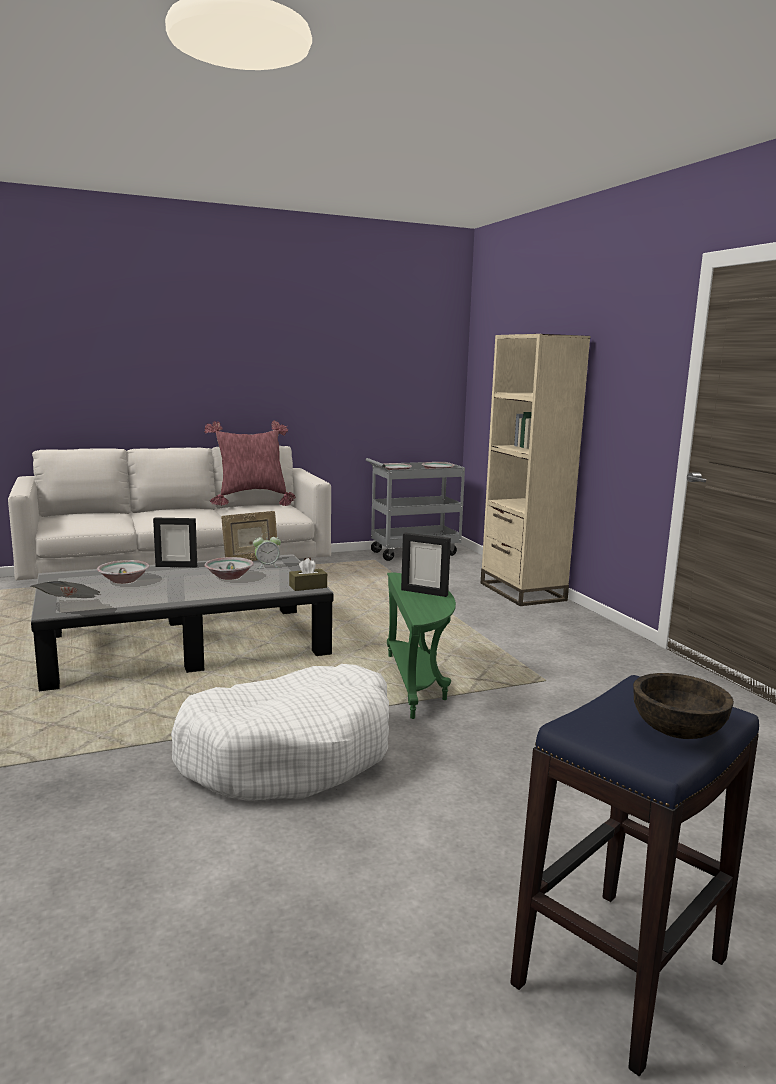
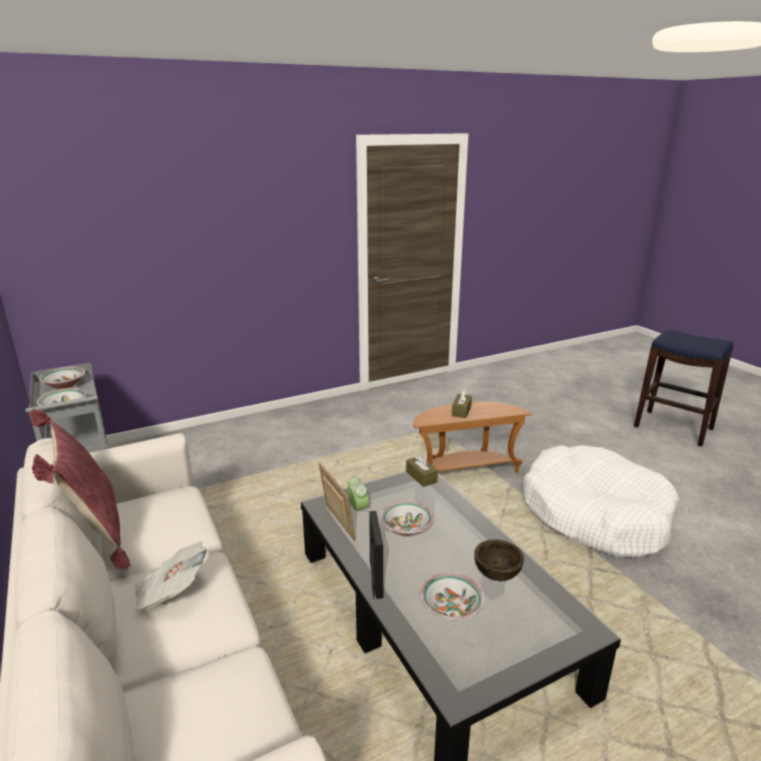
camera: 95 degrees left, 10 degrees up
(70, 607) = (567, 619): newspaper -> newspaper (172, 592)
(417, 684) = (464, 472): green side table -> brown side table
(424, 592) = (461, 411): picture frame -> brown tissue box
(522, 592) = (246, 428): beige bookcase -> none
(677, 731) = (697, 338): brown bowl -> brown bowl (497, 572)

